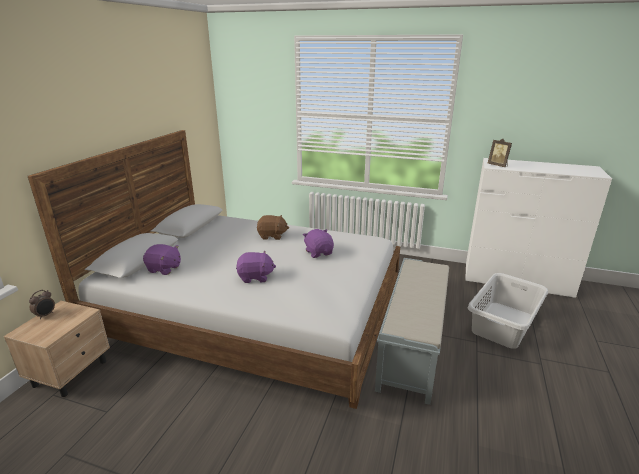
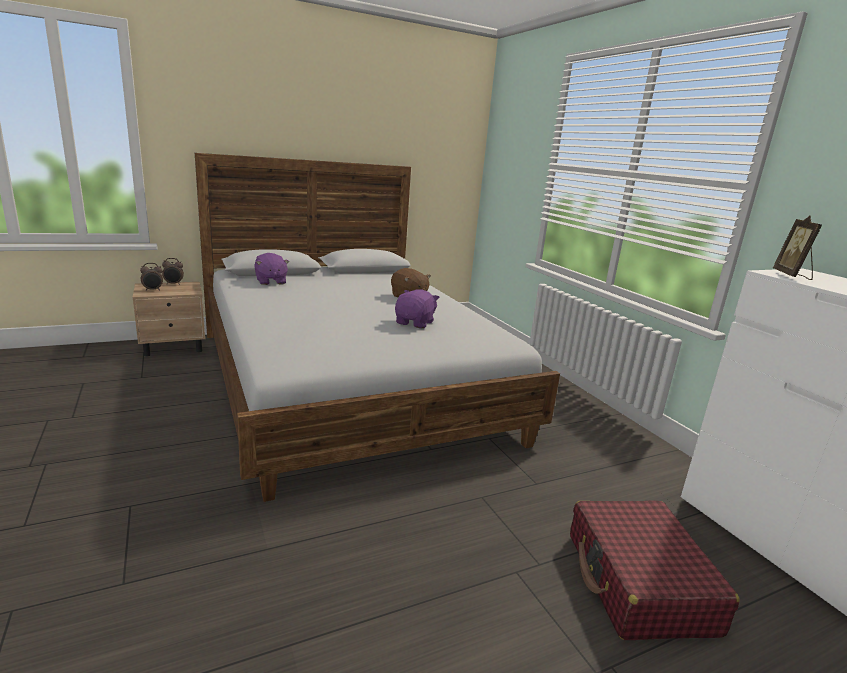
camera: 45 degrees right, 5 degrees down
(45, 331) = (153, 290): none -> alarm clock
(255, 277) = (310, 311): purple plush toy -> none
(412, 346) = (439, 503): grey bench -> none
(504, 324) = (638, 583): grey laundry basket -> red suitcase

